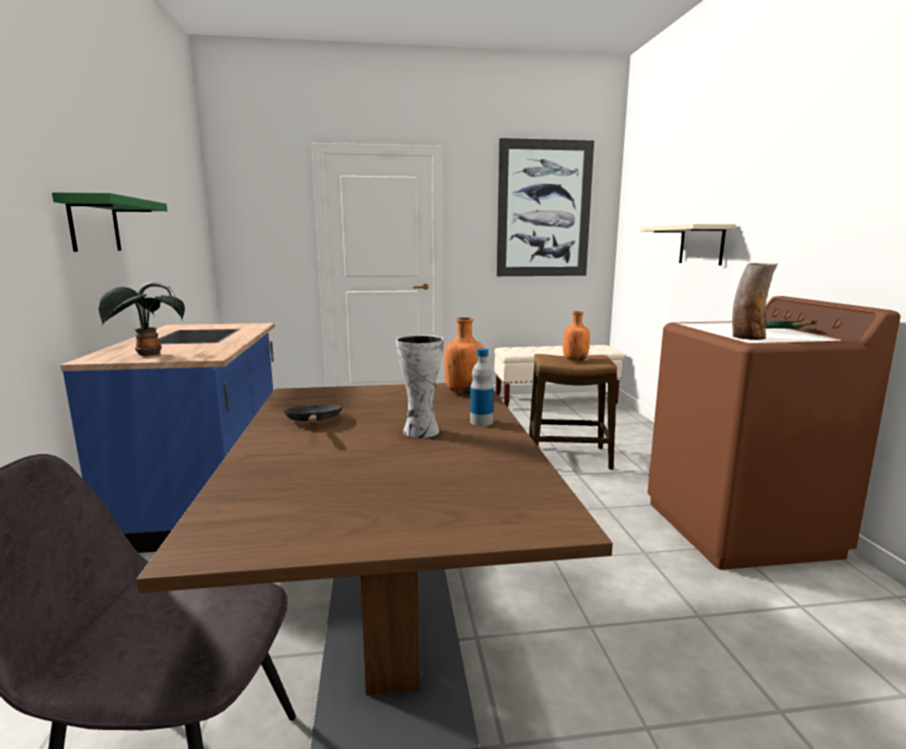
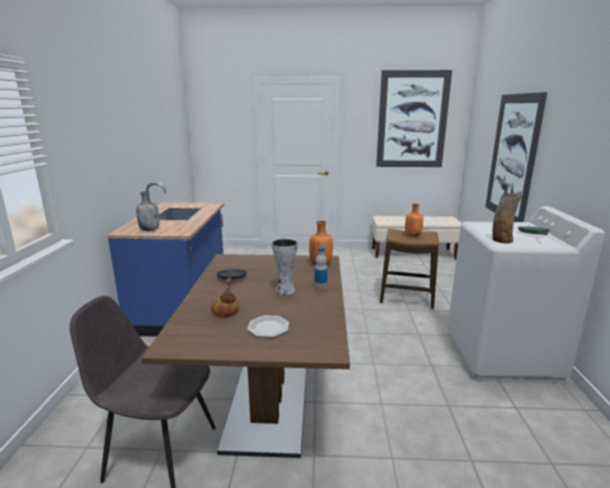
camera: 10 degrees right, 5 degrees up
(94, 224) = (123, 151): green shelf -> none
(147, 355) = (150, 230): potted plant -> grey bottle
(318, 471) = (226, 311): none -> bread
(415, 493) = (268, 328): none -> plate
(701, 245) = (512, 158): beige shelf -> picture
(739, 528) = (501, 356): brown washing machine -> white washing machine

